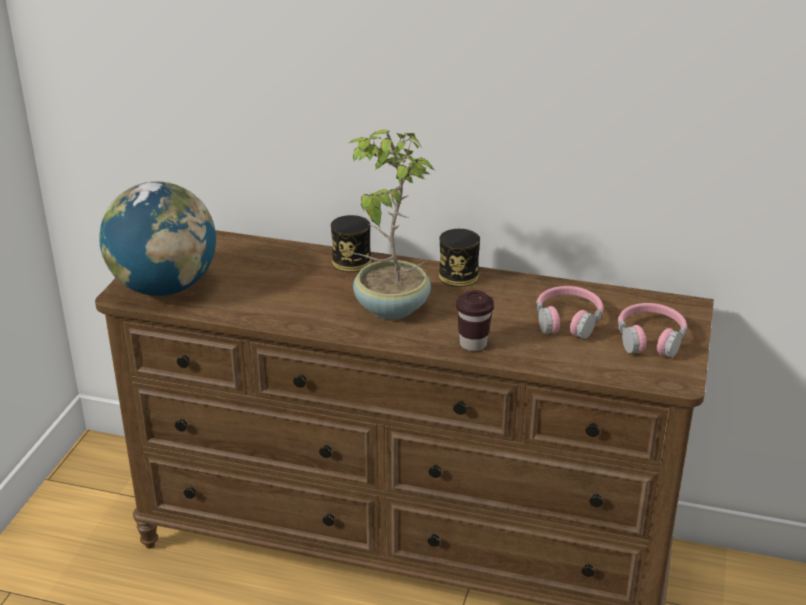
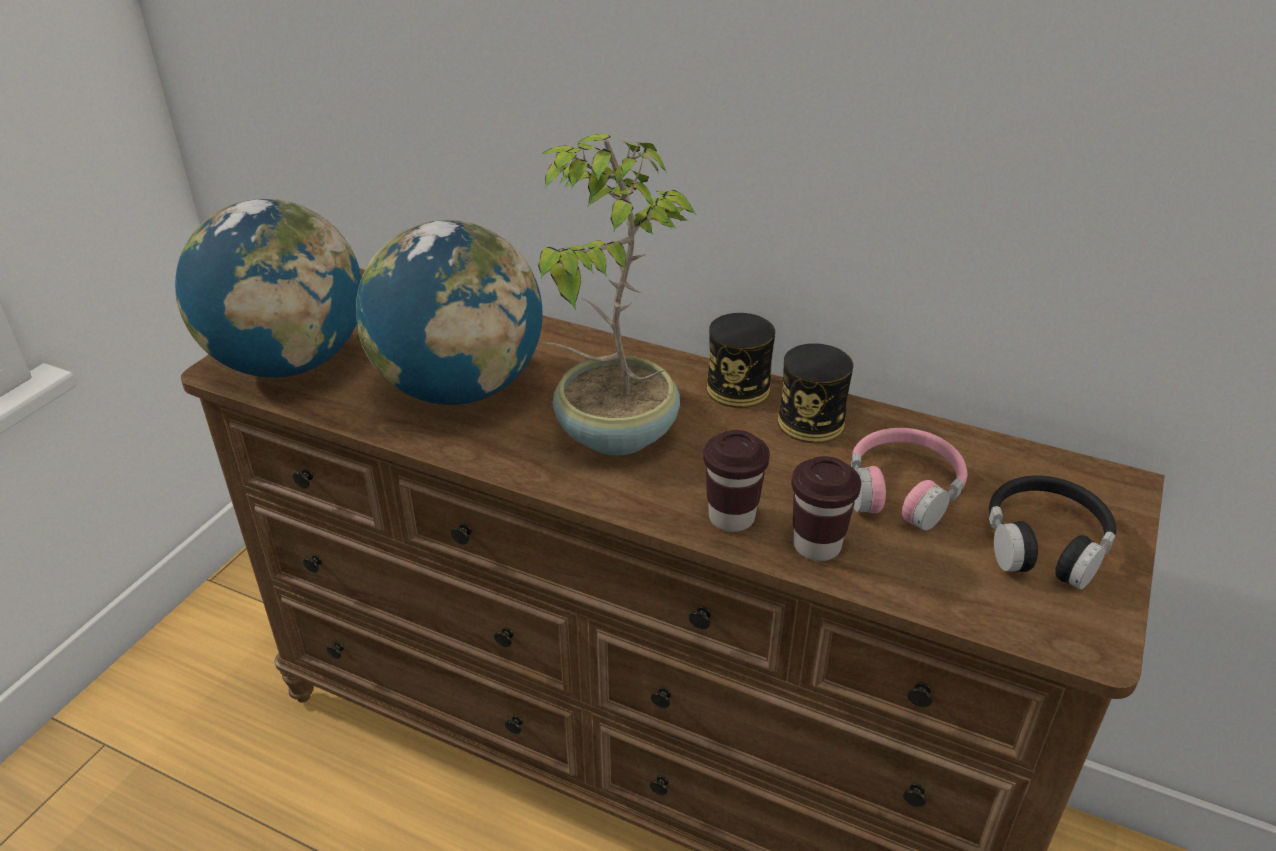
camera: 10 degrees right, 5 degrees up
(283, 292) = (460, 388): none -> globe
(351, 262) = (579, 348): can -> can (811, 422)
(525, 353) = (817, 546): none -> brown cup
(650, 338) = (1045, 543): pink headphones -> black headphones

